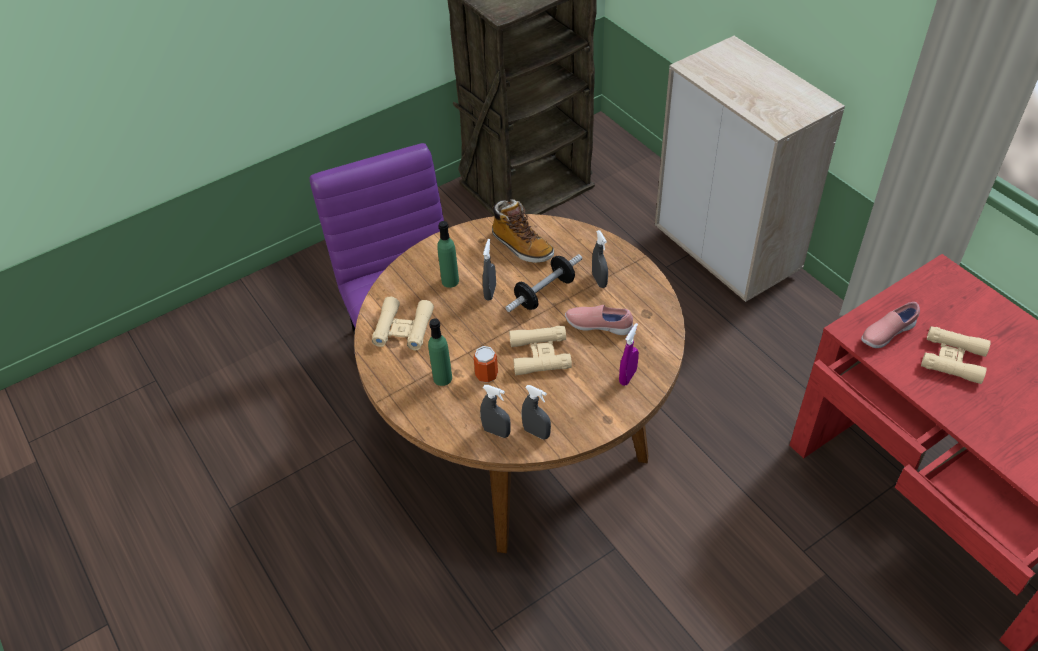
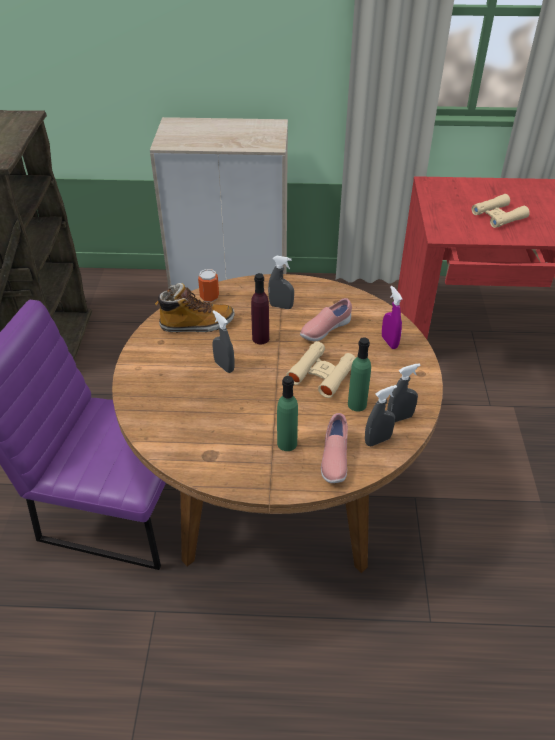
camera: 55 degrees left, 5 degrees down
(403, 328) = (202, 439): beige binoculars -> none
(450, 281) = (183, 382): green bottle -> green bottle (357, 404)
(486, 375) = (311, 415): can -> can (209, 297)
(544, 293) = (260, 338): dumbbell -> purple bottle
(886, 334) = (456, 225): pink shoe -> pink shoe (334, 459)

